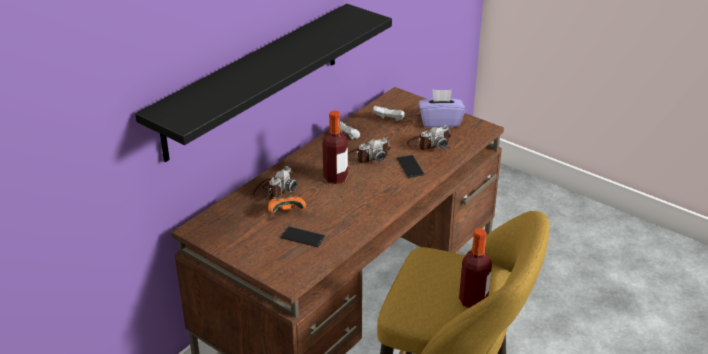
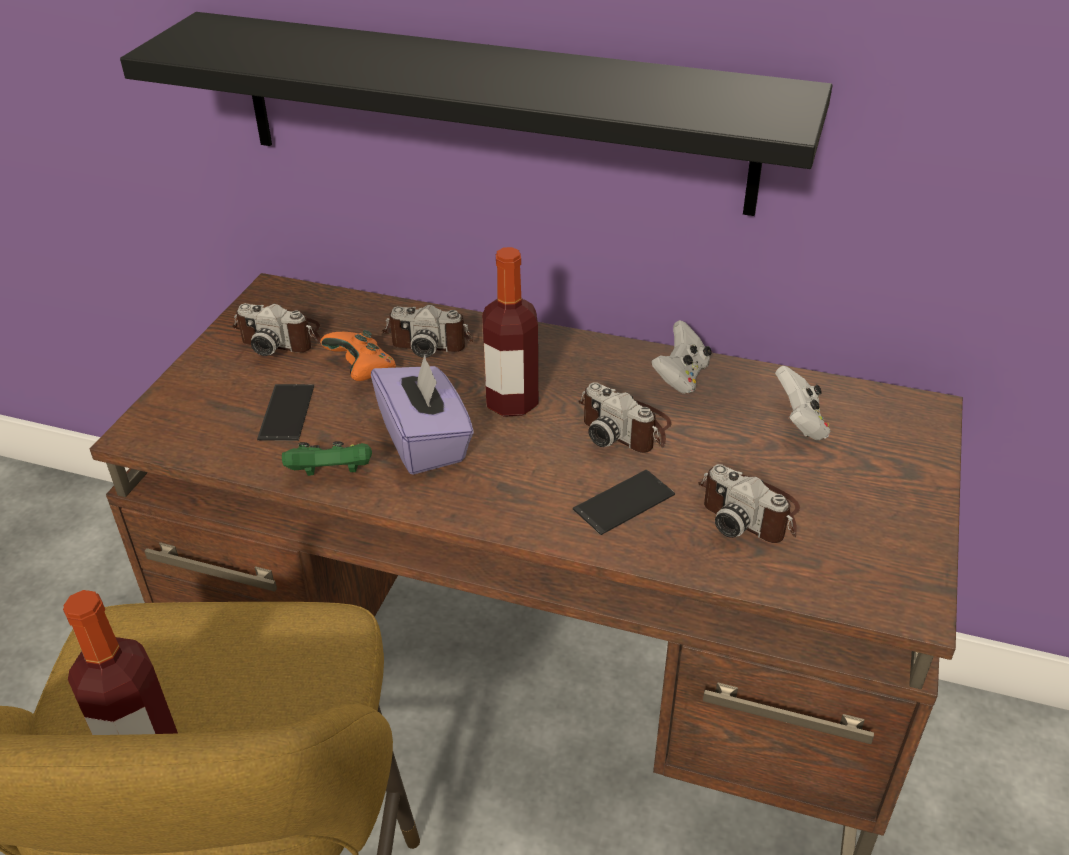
camera: 70 degrees right, 5 degrees up
(240, 231) = (281, 337): none -> camera
(354, 230) = (332, 475): none -> green game controller
(440, 121) = (868, 509): purple tissue box -> purple tissue box (425, 441)

